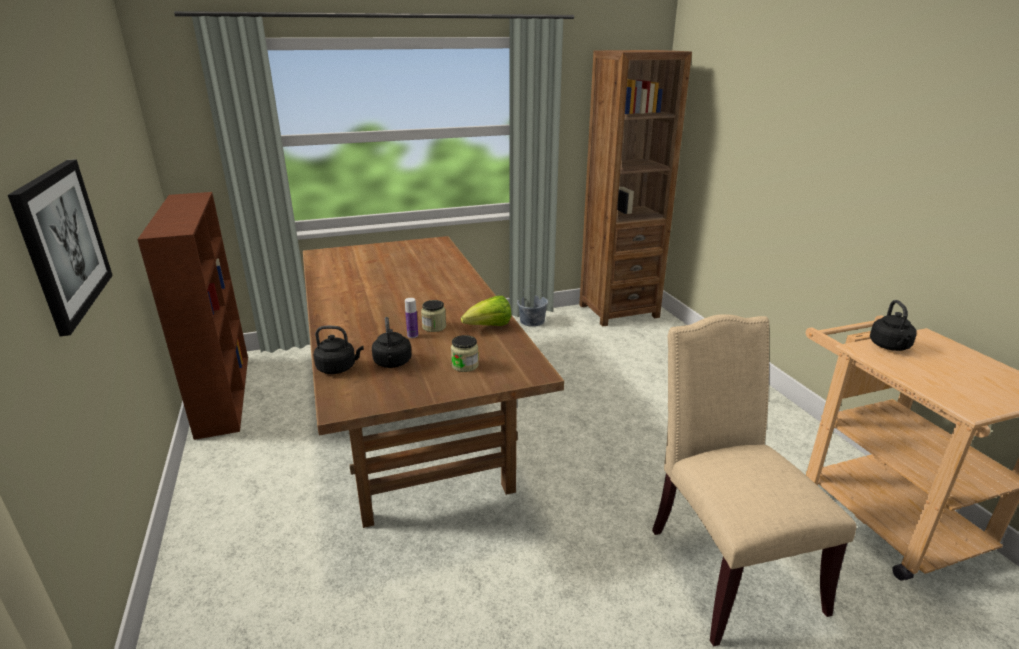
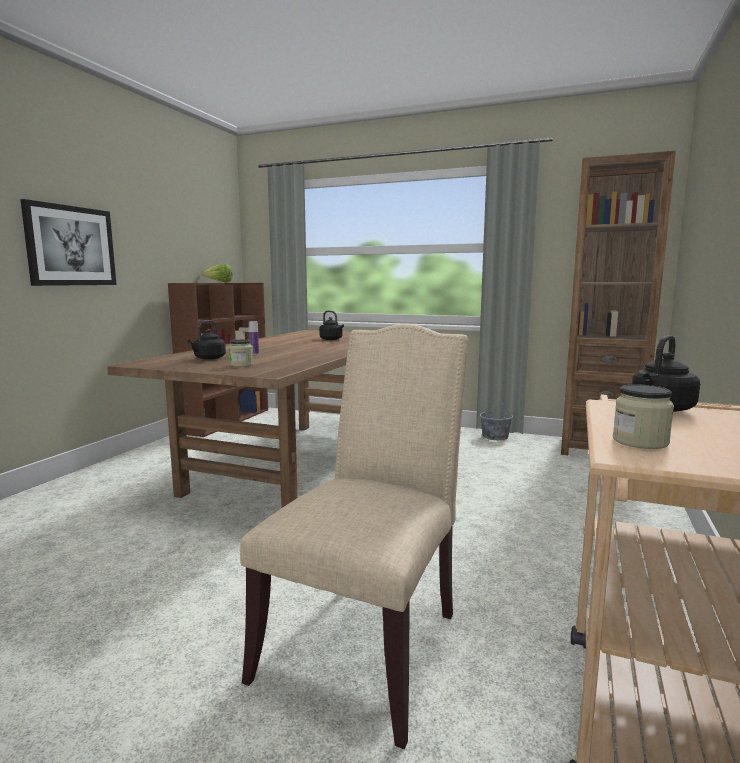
camera: 40 degrees right, 15 degrees down
(338, 368) = (179, 355): black kettle -> black kettle (332, 339)
(434, 327) = (277, 354): jar -> jar (640, 441)
(489, 327) = (309, 358): lettuce -> lettuce (219, 282)

